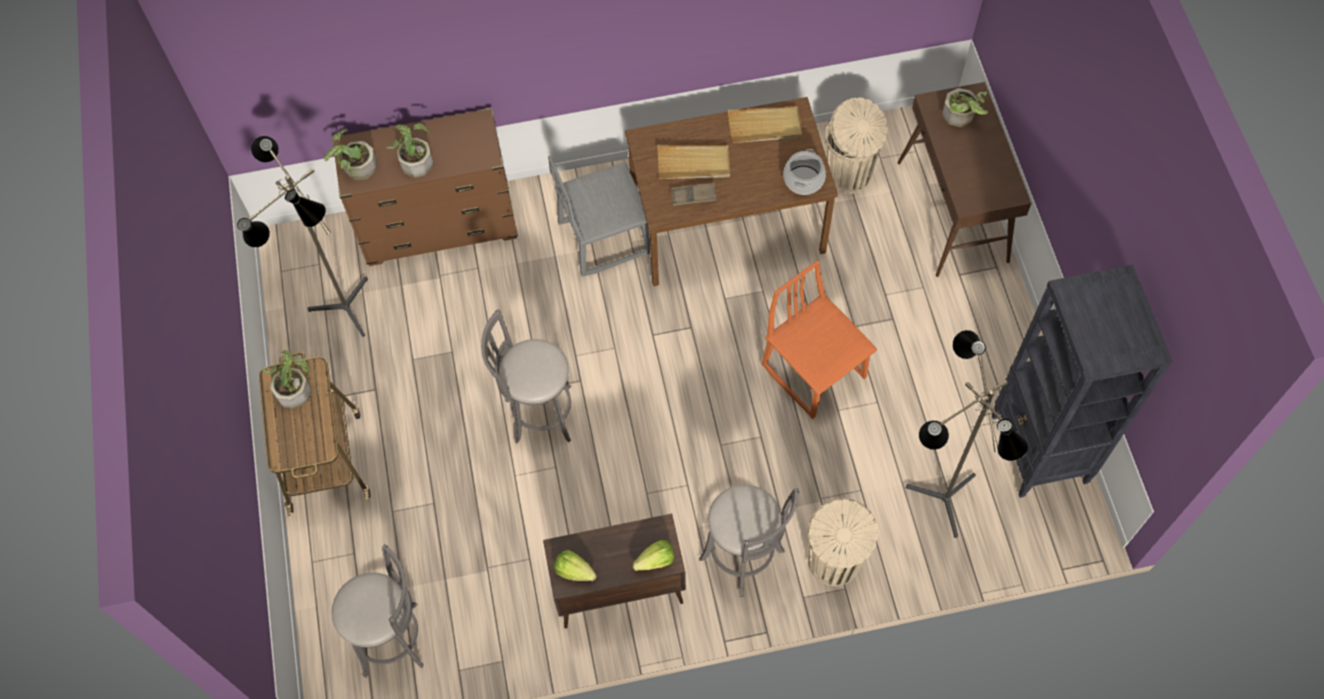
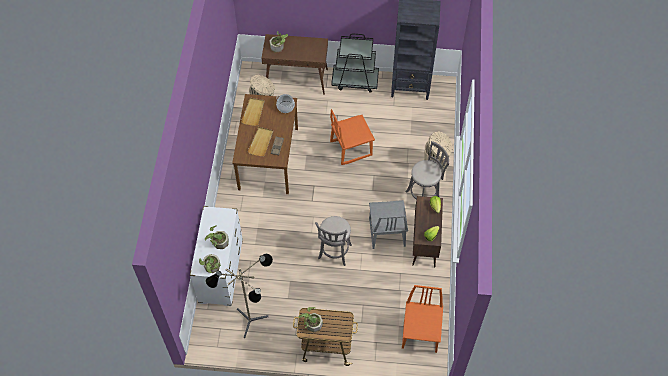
camera: 75 degrees left, 5 degrees down
(395, 639) = (421, 333): grey stool -> orange chair
(439, 226) = (221, 271): brown dresser -> white dresser
(604, 237) = (256, 206): grey chair -> grey chair (386, 232)
(937, 502) = (421, 126): floor lamp -> none
(1003, 327) = (355, 81): none -> black cart

